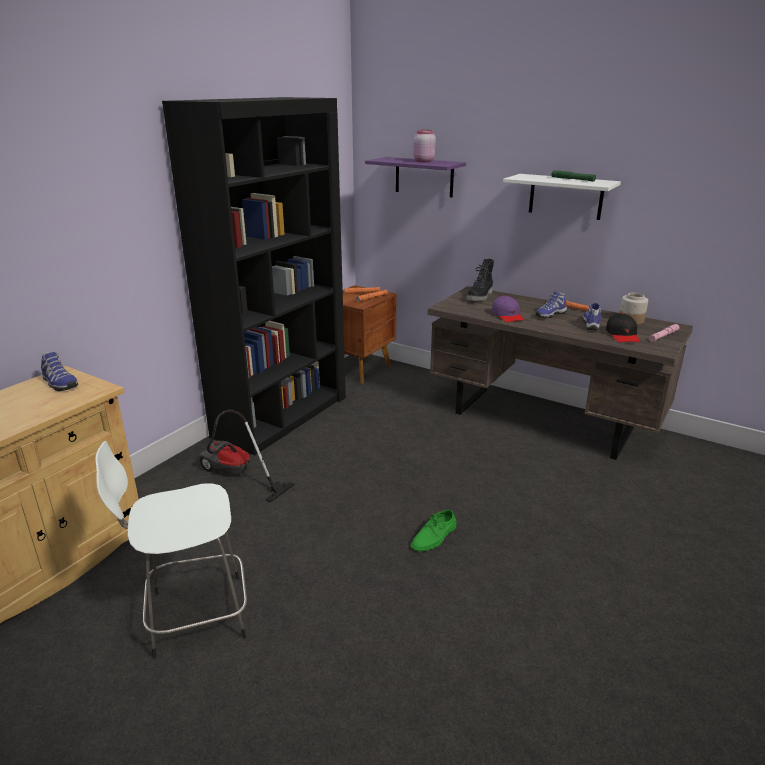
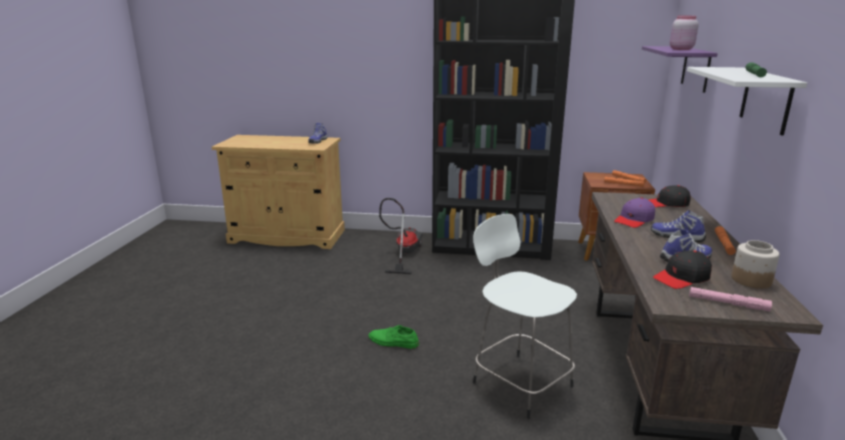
camera: 65 degrees right, 5 degrees down
(194, 615) = (269, 282): white stool -> white stool (519, 382)
(480, 297) = (666, 204): black boot -> black cap

